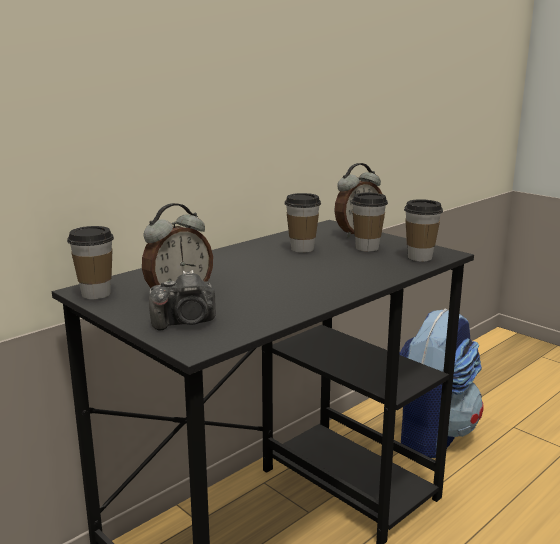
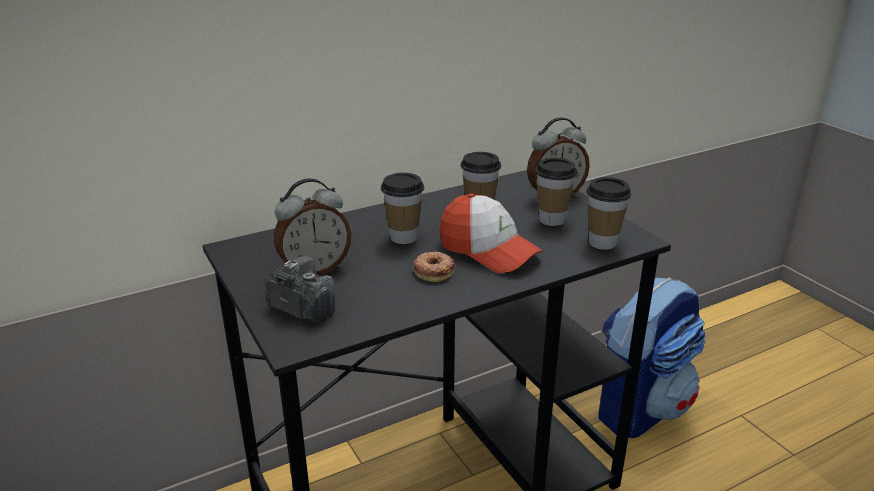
camera: 15 degrees right, 10 degrees up
(96, 294) = (239, 255): cup -> cup (403, 237)
(186, 322) = (302, 308): camera -> camera turned 150 degrees counterclockwise
(291, 286) = (434, 270): none -> donut
(329, 270) = (488, 251): none -> cap

